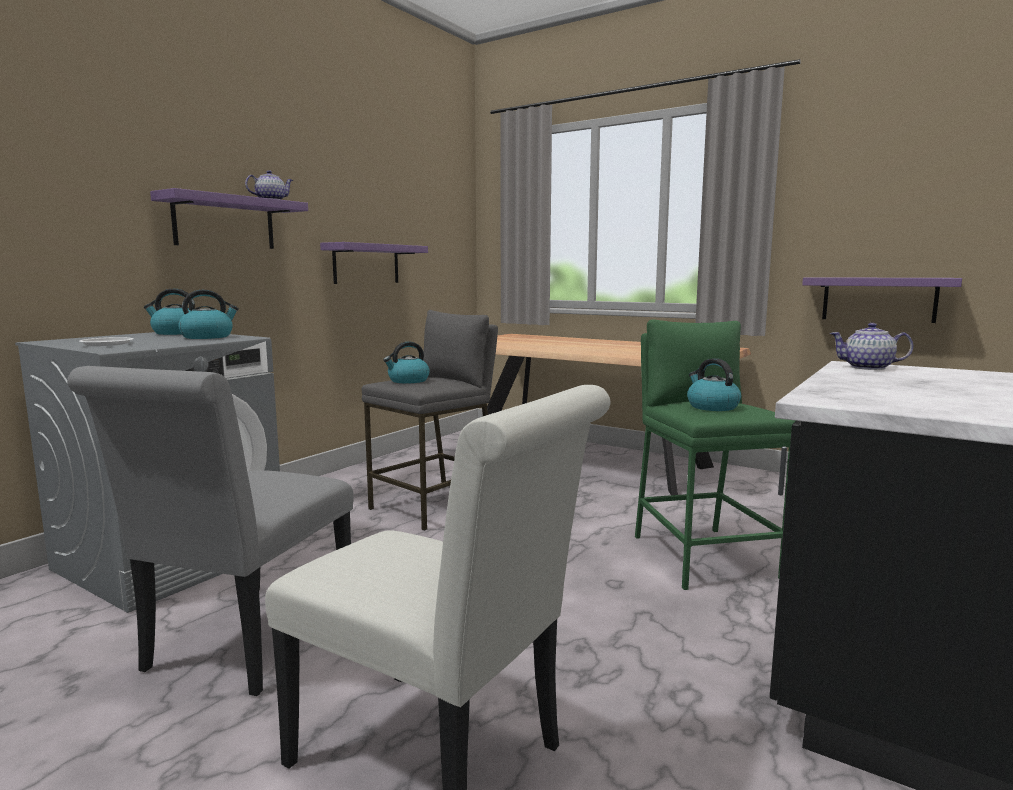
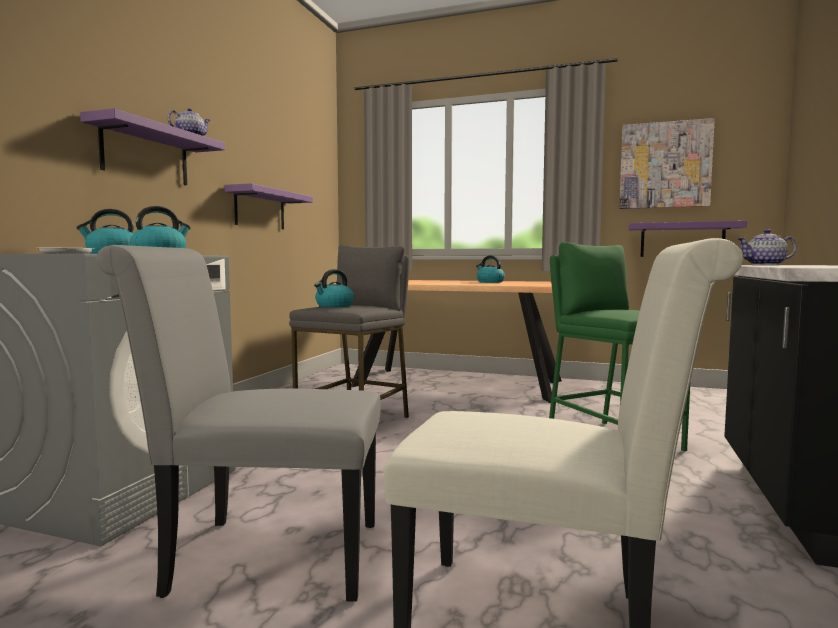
camera: 15 degrees left, 5 degrees down
(245, 644) = (261, 557): grey chair -> grey chair turned 90 degrees clockwise
(711, 407) = (622, 310): kettle -> kettle (490, 282)
(861, 200) = (665, 165): none -> picture

